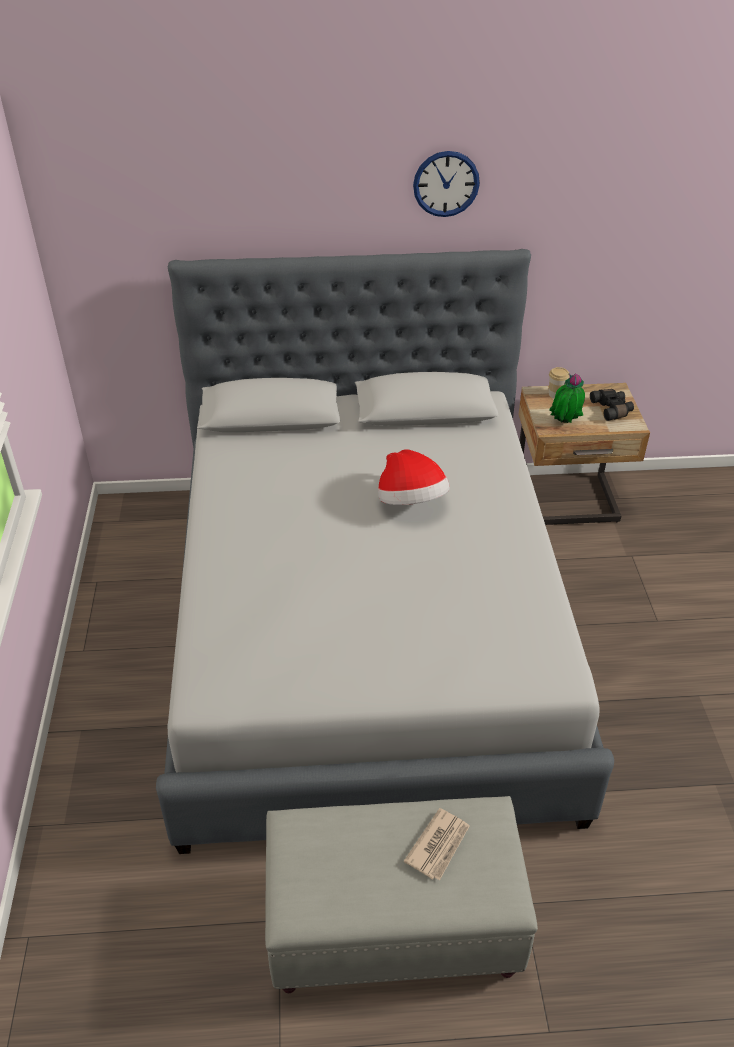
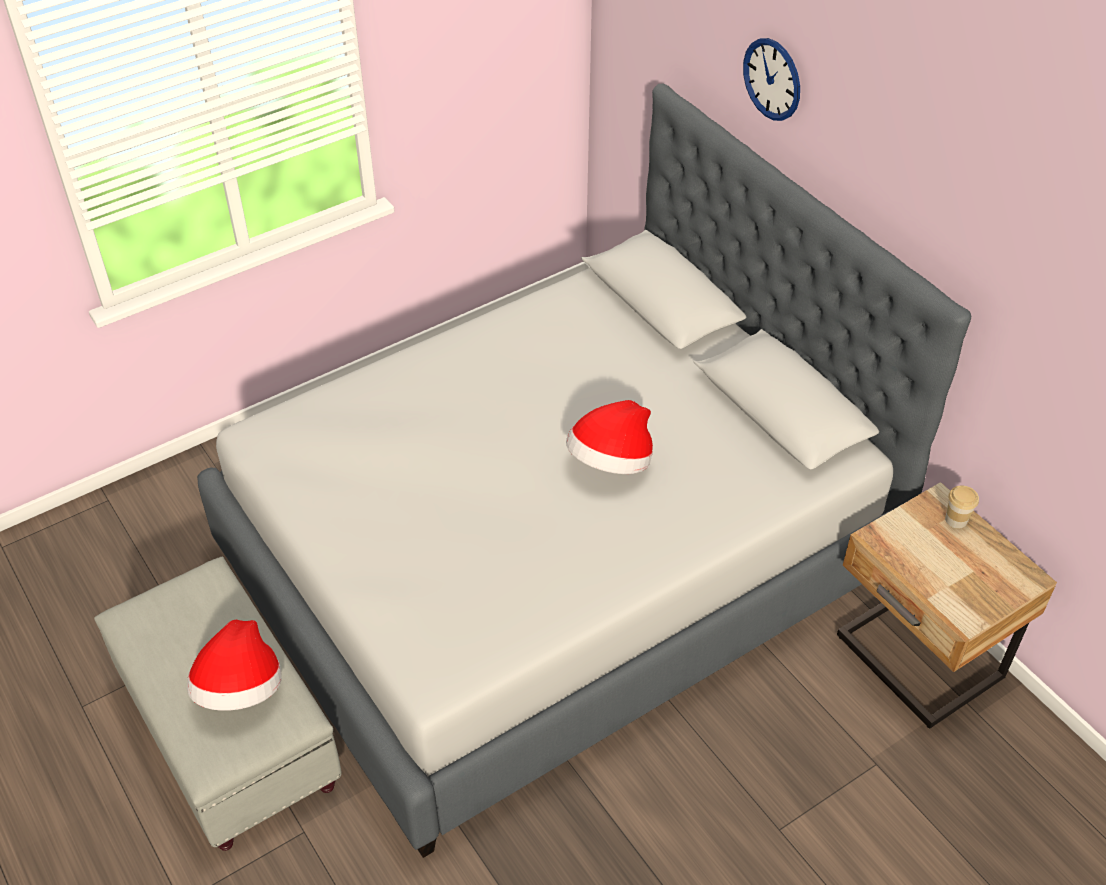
camera: 60 degrees right, 5 degrees up
(439, 845) = (240, 690): newspaper -> hat
(446, 184) = (916, 172): wall clock -> wall clock (772, 79)
(564, 424) = (900, 549): potted plant -> none
(612, 409) = (978, 587): black binoculars -> none

